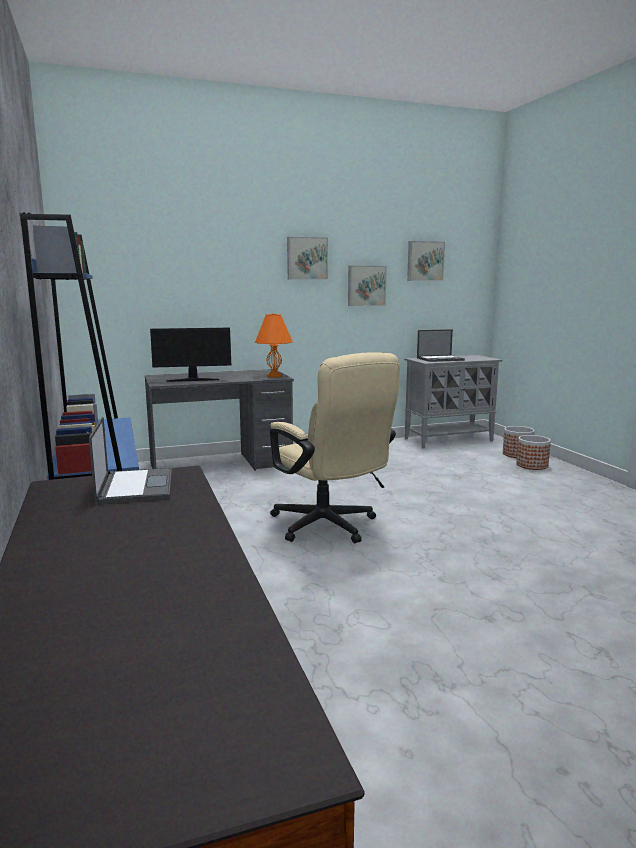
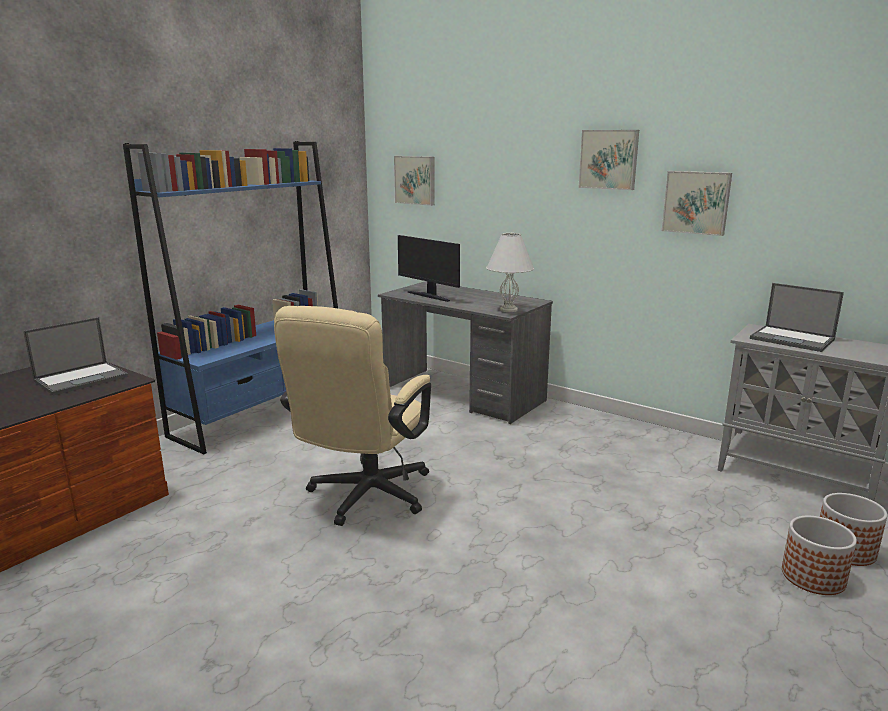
camera: 55 degrees right, 5 degrees up
(274, 376) = (509, 310): orange table lamp -> white table lamp
(425, 261) = (815, 166): picture -> picture (415, 180)

